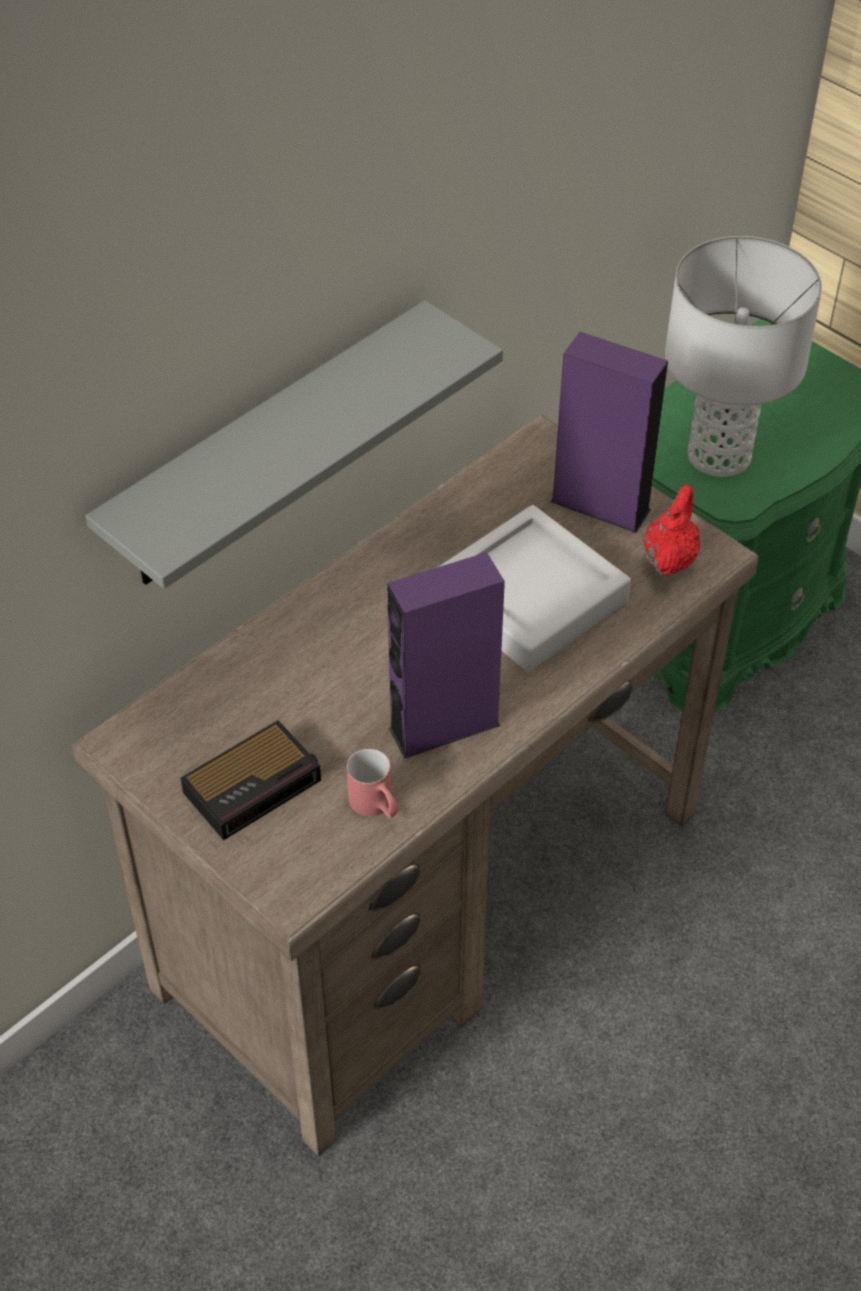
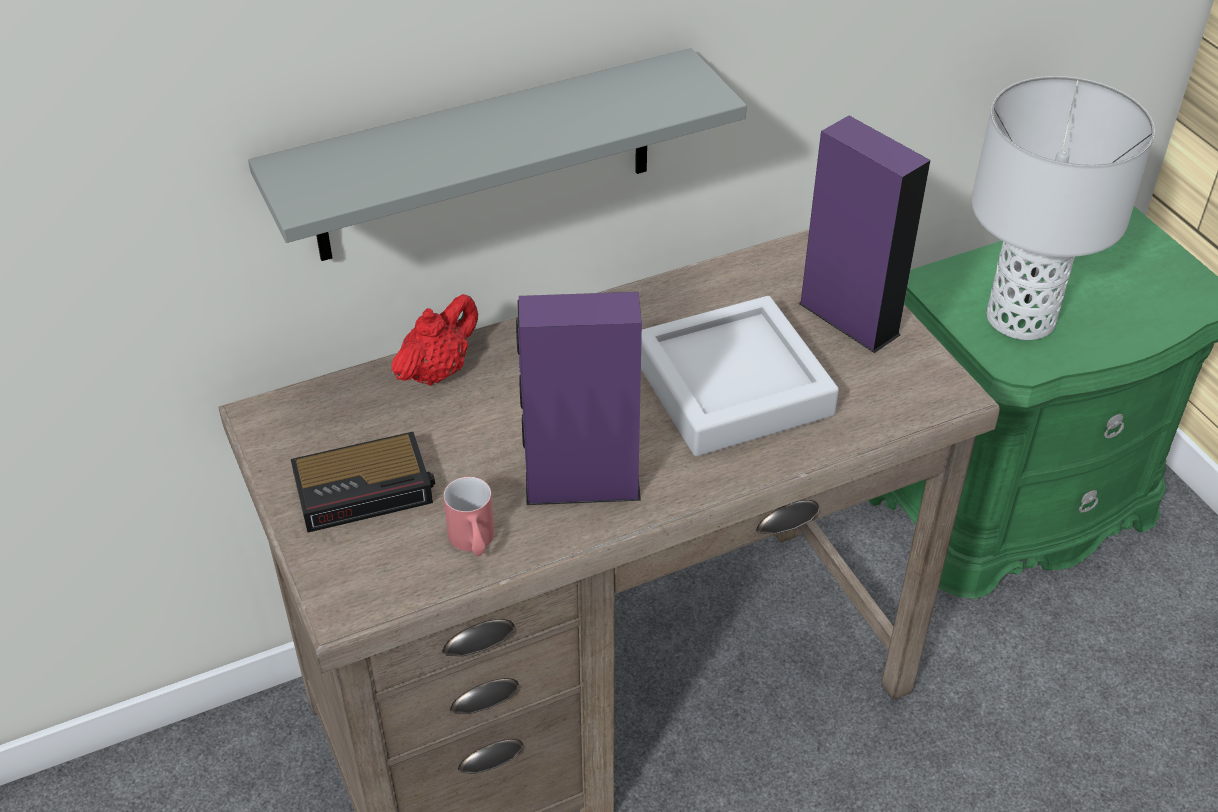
camera: 20 degrees right, 5 degrees down
(669, 559) = (898, 386): red teapot -> red teapot (437, 371)

